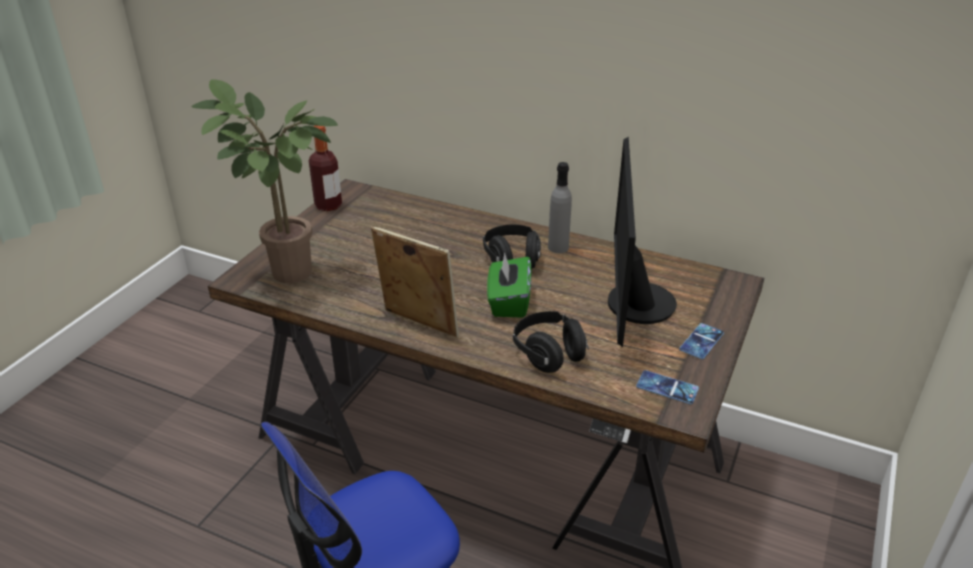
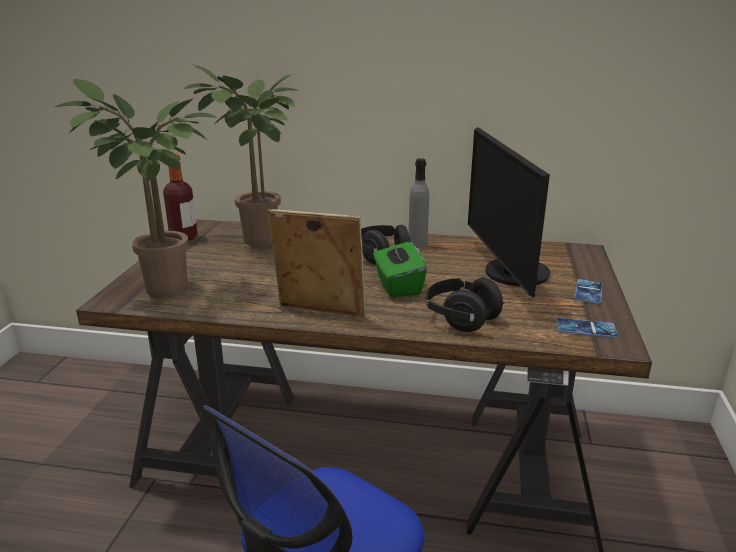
camera: 15 degrees left, 10 degrees down
(398, 222) = (259, 242): none -> potted plant

